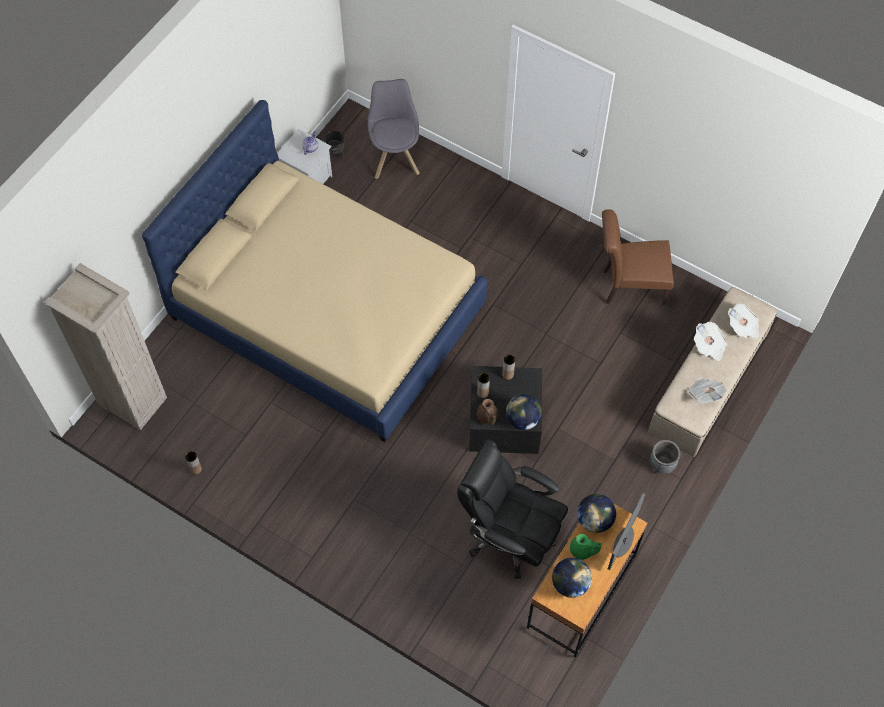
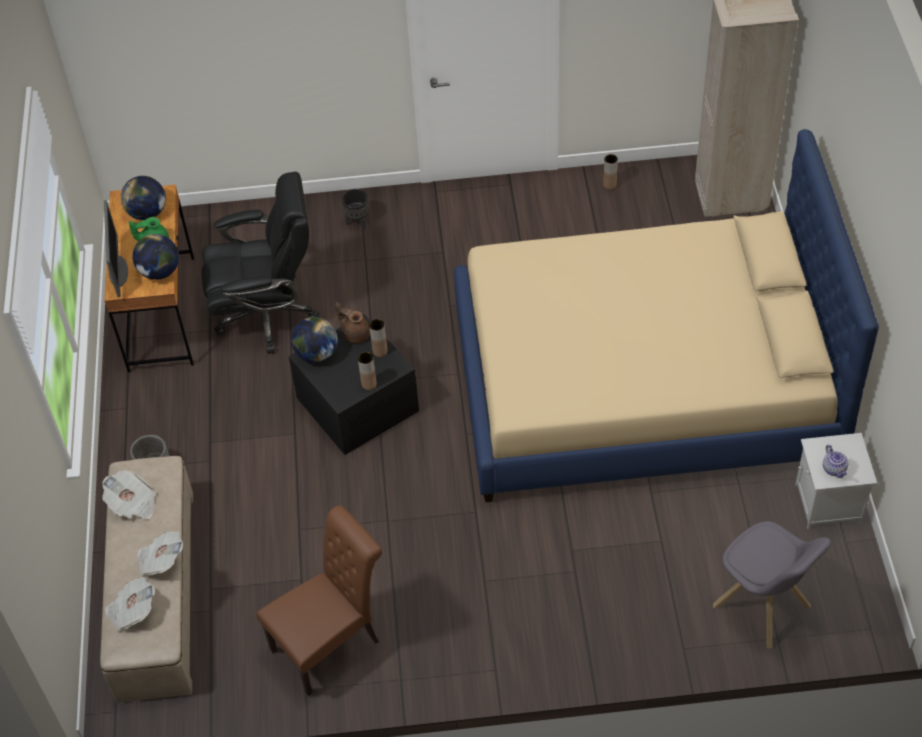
camera: 145 degrees right, 10 degrees down
(336, 155) = (834, 559): black planter -> black planter (357, 222)

